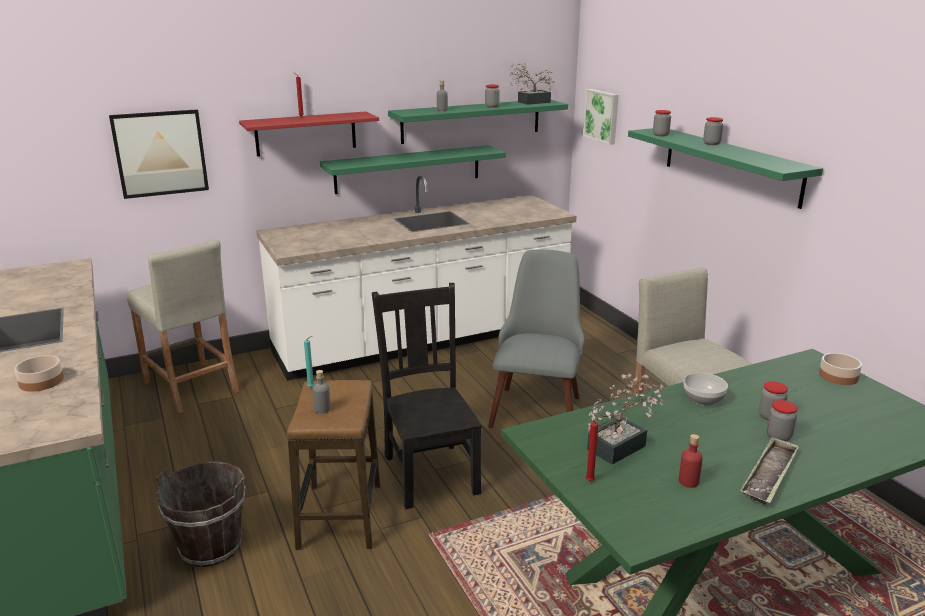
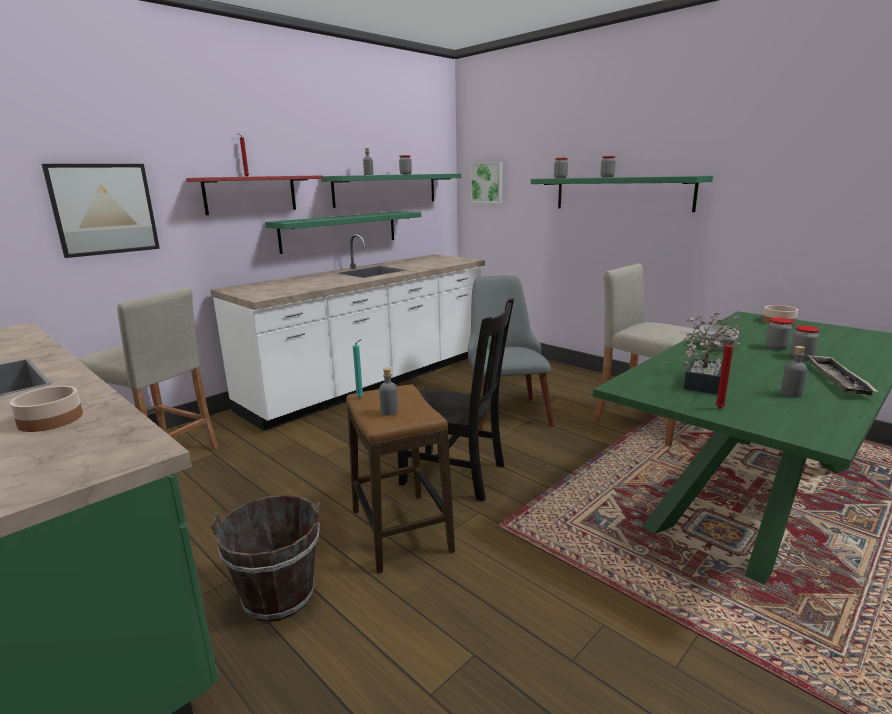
camera: 20 degrees left, 5 degrees down
(430, 472) = (457, 475): black chair -> black chair turned 150 degrees clockwise
(530, 102) = (430, 173): potted plant -> none
(688, 481) = (791, 394): red bottle -> grey bottle

